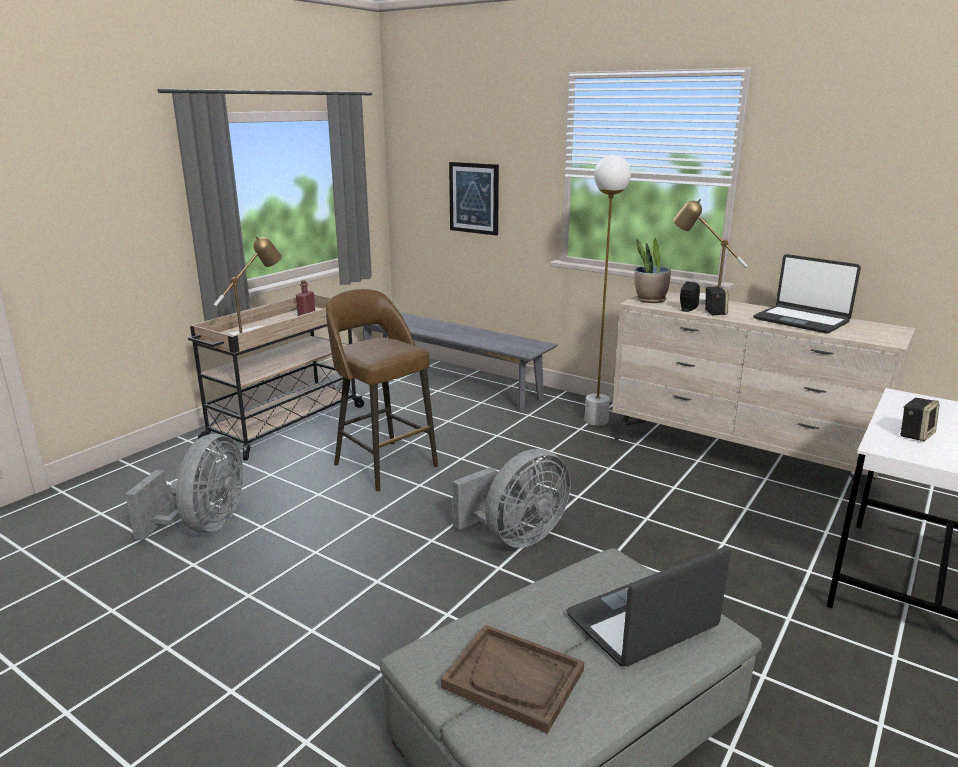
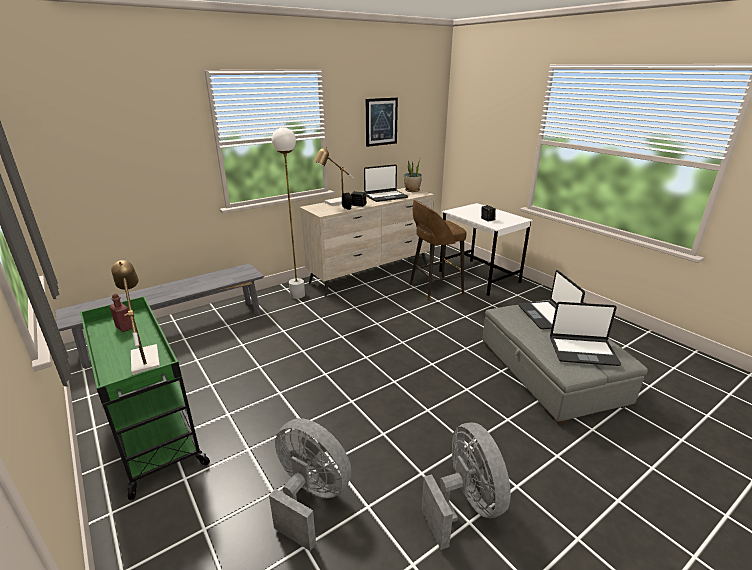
camera: 70 degrees left, 5 degrees up
(284, 424) = (153, 432): beige cart -> green cart
(384, 464) = (283, 384): brown stool -> brown stool (434, 289)
(474, 198) = (133, 179): picture -> picture (381, 121)
(514, 679) = (582, 351): brown tray -> laptop
(516, 537) = (406, 351): grey fan -> grey fan (465, 505)
(650, 300) = (322, 210): potted plant -> potted plant (412, 190)

